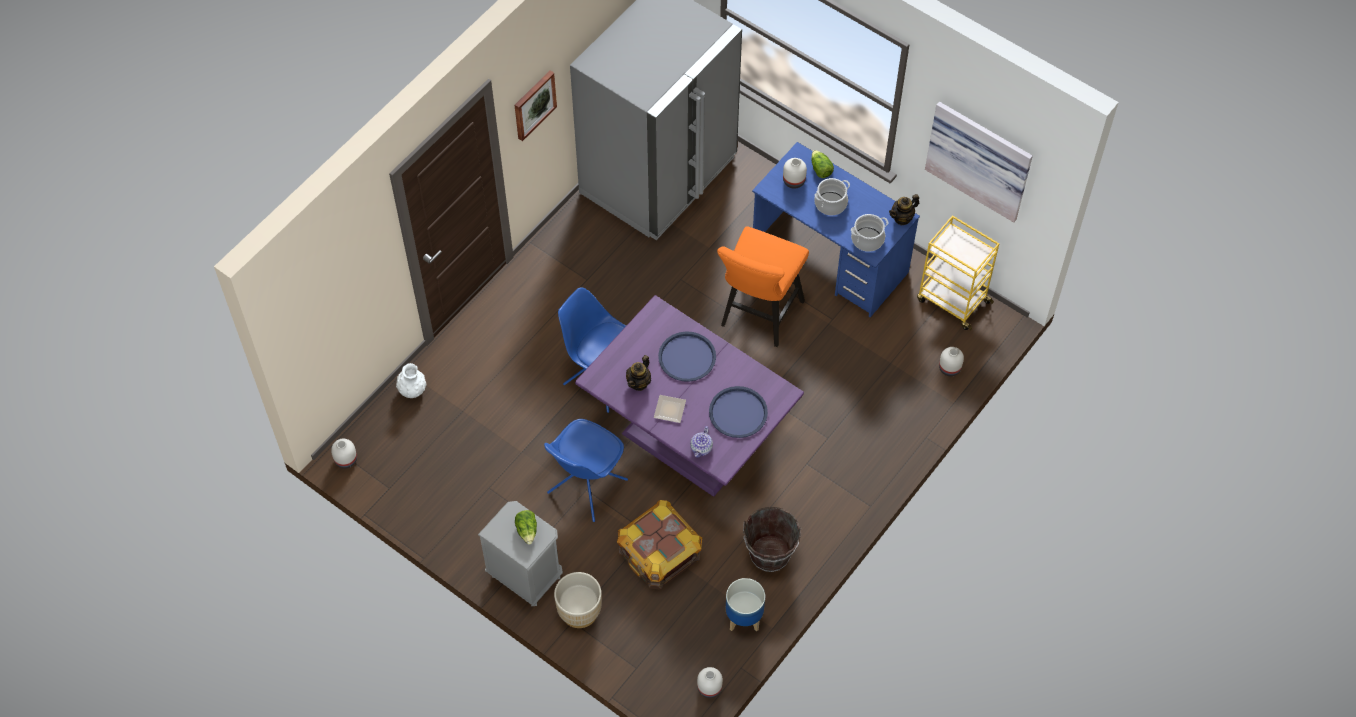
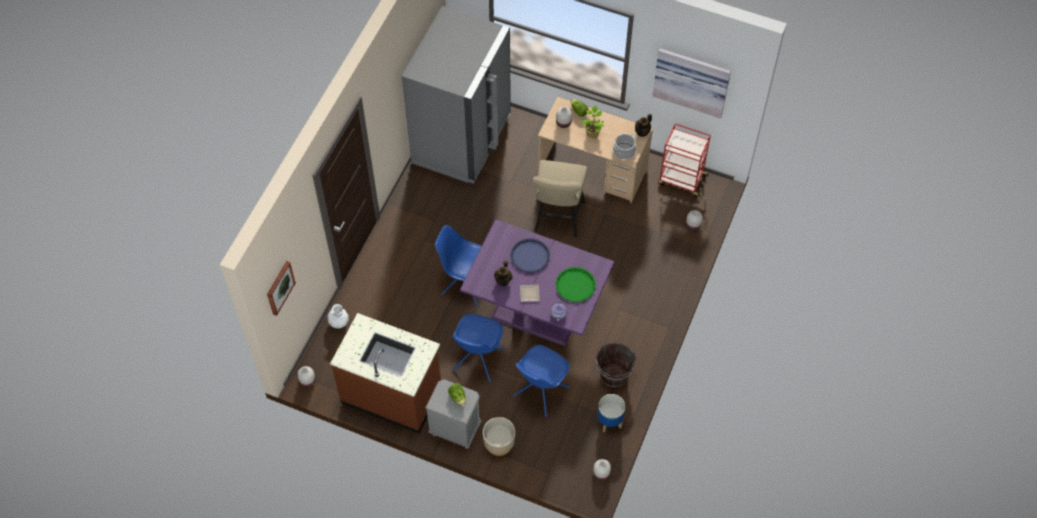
camera: 15 degrees left, 0 degrees up
(454, 506) = (392, 394): none -> brown counter
(534, 104) = (384, 108): picture -> picture (279, 287)
(659, 553) = (540, 392): crate -> blue chair
(738, 413) = (575, 285): blue tray -> green tray
(758, 317) = (558, 220): orange stool -> beige stool
(830, 204) = (592, 132): cooking pot -> potted plant
(830, 258) = (593, 170): blue desk -> beige desk
(952, 300) = (681, 180): yellow cart -> red cart

